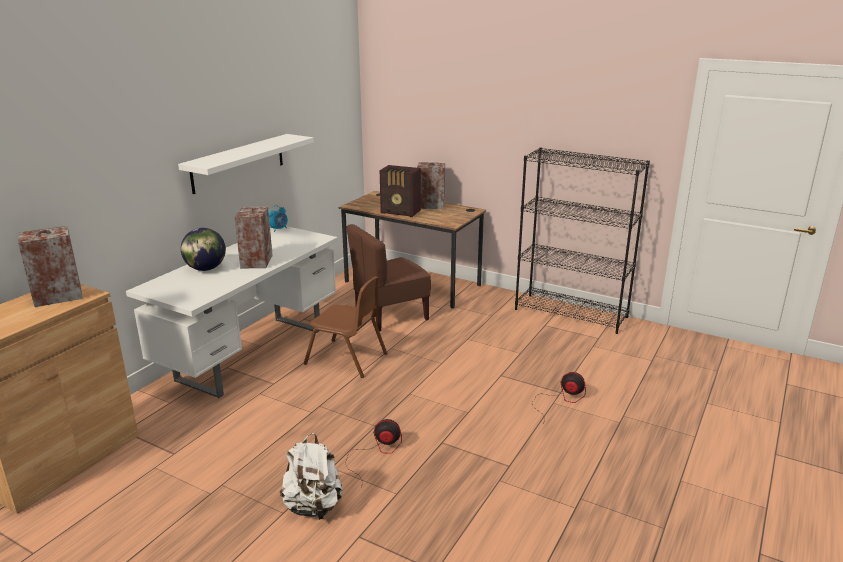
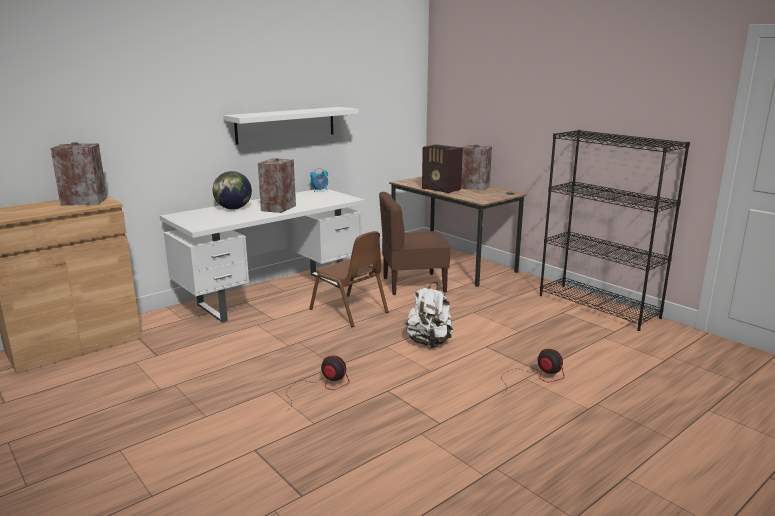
camera: 20 degrees right, 5 degrees down
(313, 507) = (234, 417): white backpack -> white backpack (429, 343)

